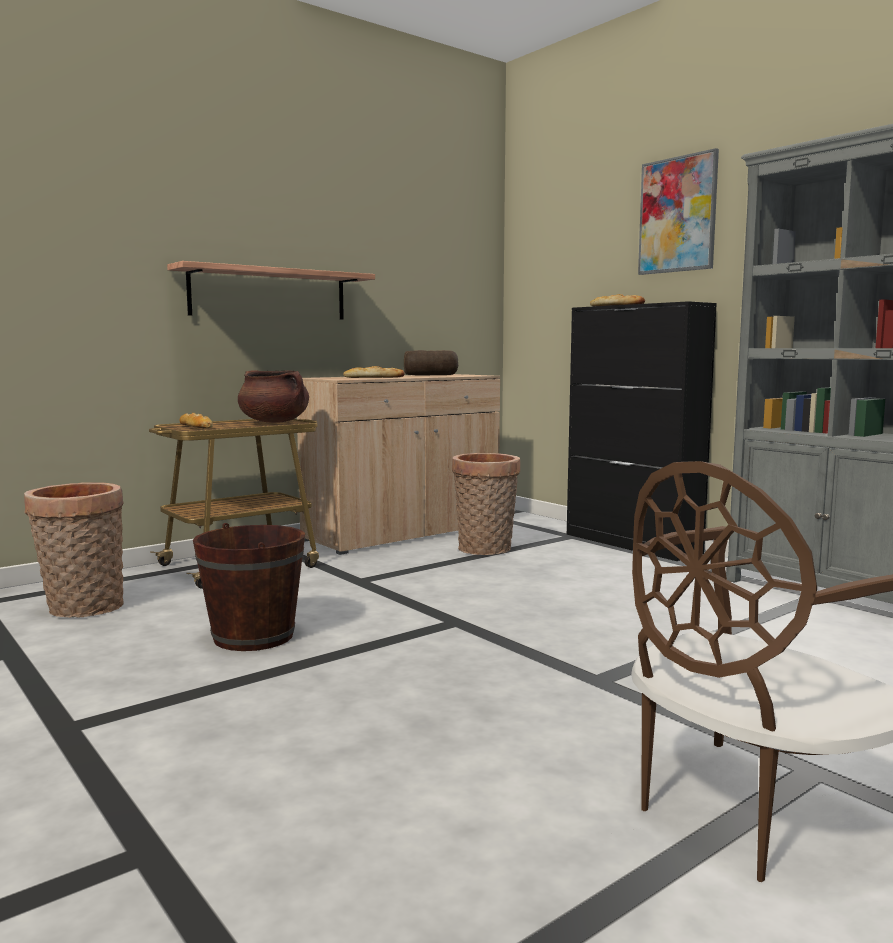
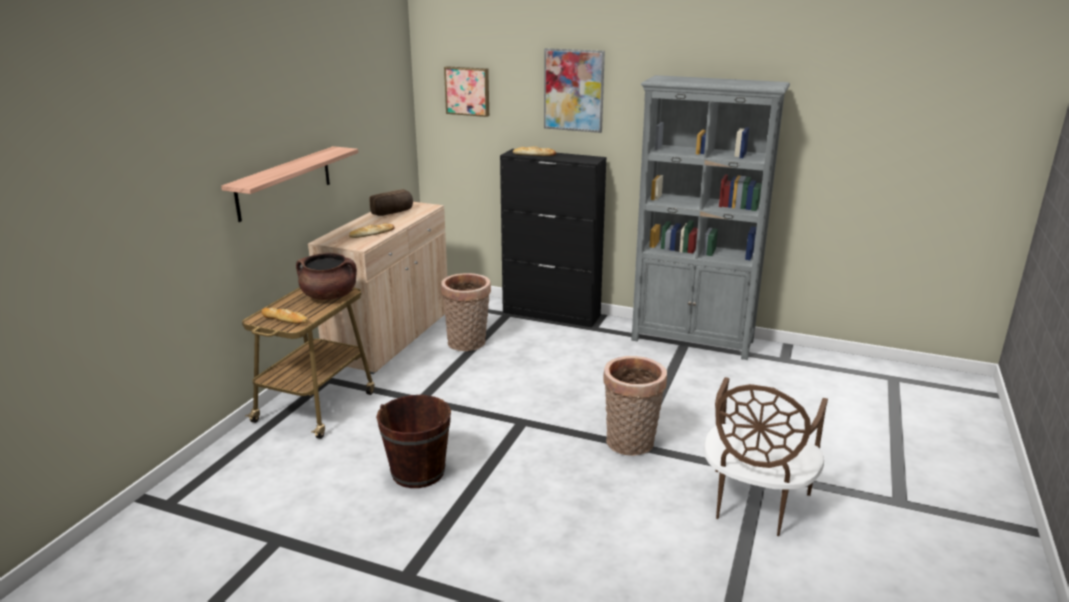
camera: 30 degrees left, 15 degrees up
(82, 609) = (262, 485): basket -> basket (631, 445)
(557, 242) = (468, 91): none -> picture

